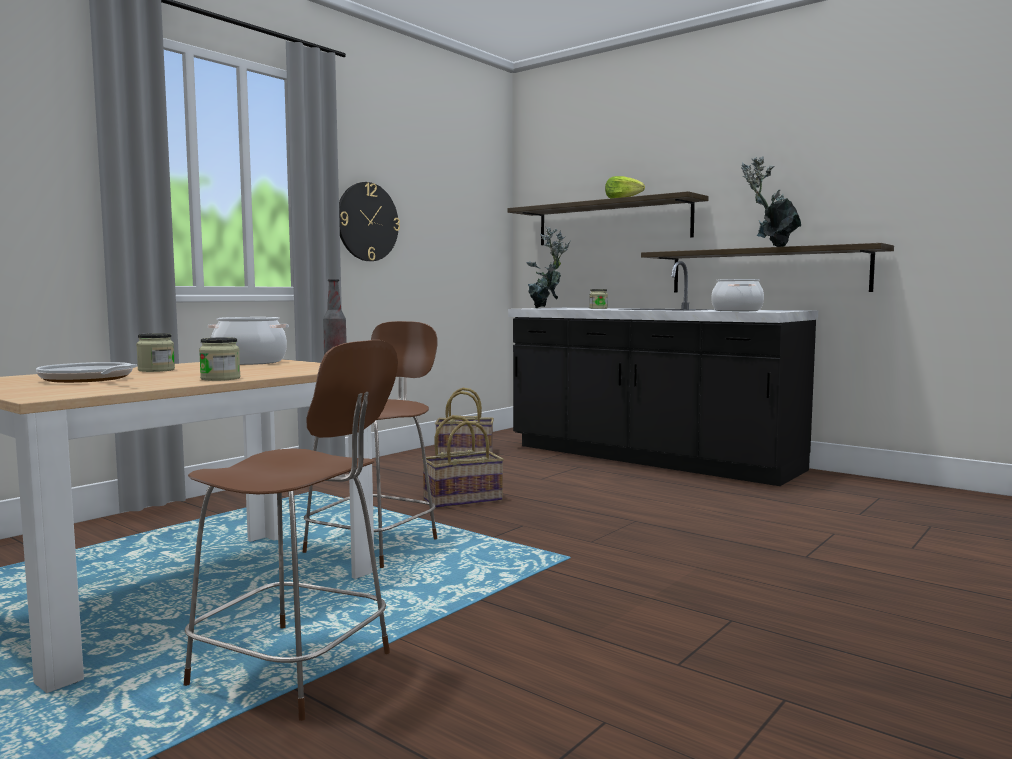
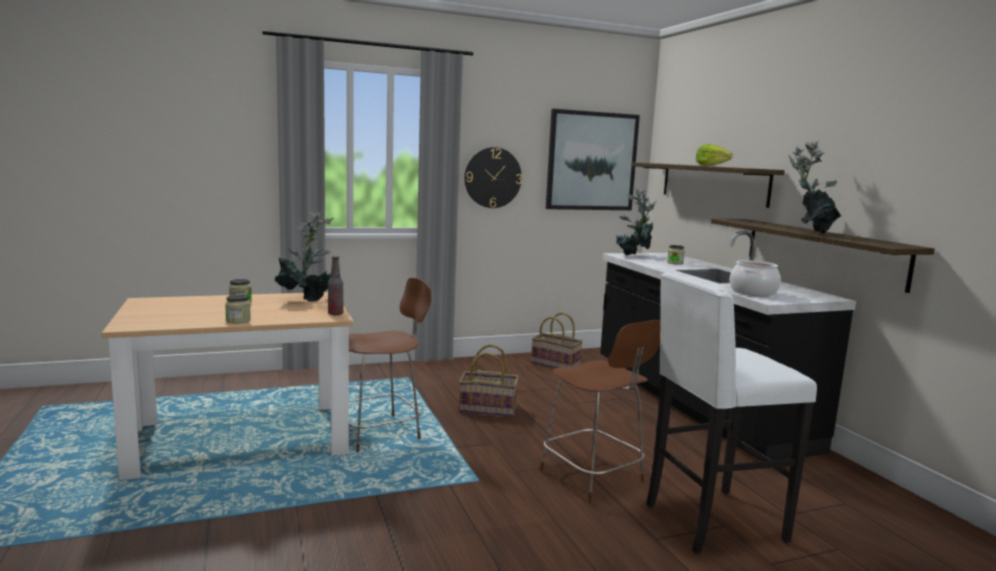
camera: 30 degrees right, 5 degrees up
(89, 380) = (184, 310): frying pan -> none
(250, 362) = (309, 299): cooking pot -> potted plant
(297, 671) = (224, 508): brown stool -> brown stool (594, 478)
(463, 207) = (591, 161): none -> picture
(821, 534) = (711, 522): none -> white stool

